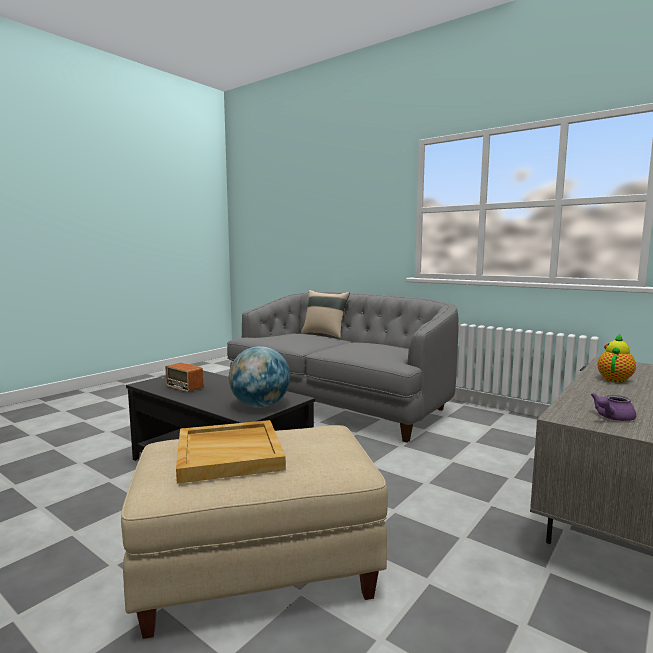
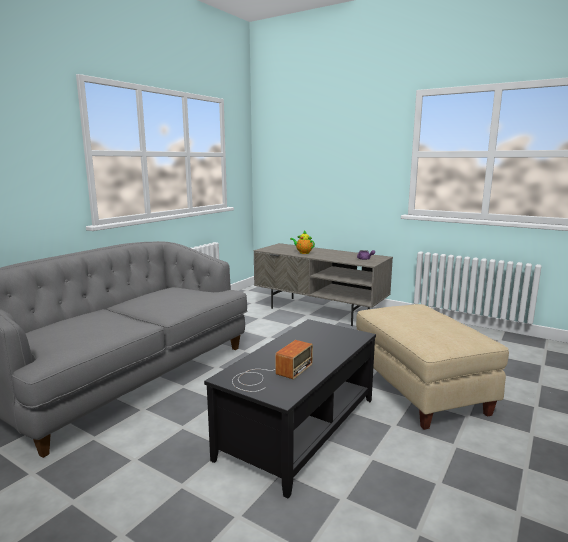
camera: 95 degrees left, 5 degrees up
(230, 453) = (434, 327): beige tray -> none
(260, 406) = (336, 333): globe -> none
(325, 335) = (65, 317): beige pillow -> none

